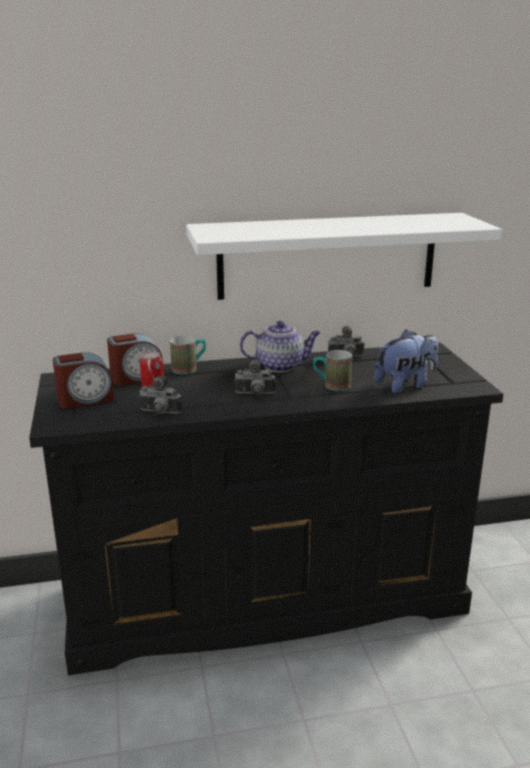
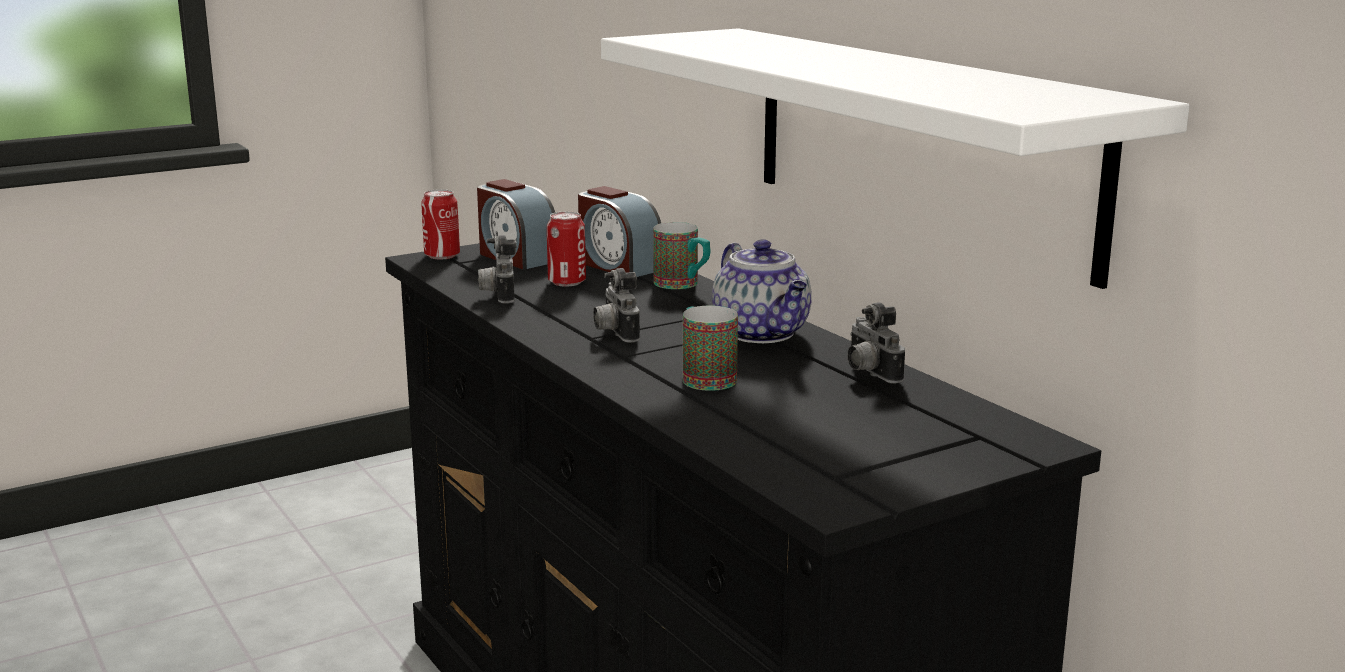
camera: 70 degrees right, 5 degrees down
(53, 419) = (442, 256): none -> can
(405, 385) = (769, 433): plush toy -> none

